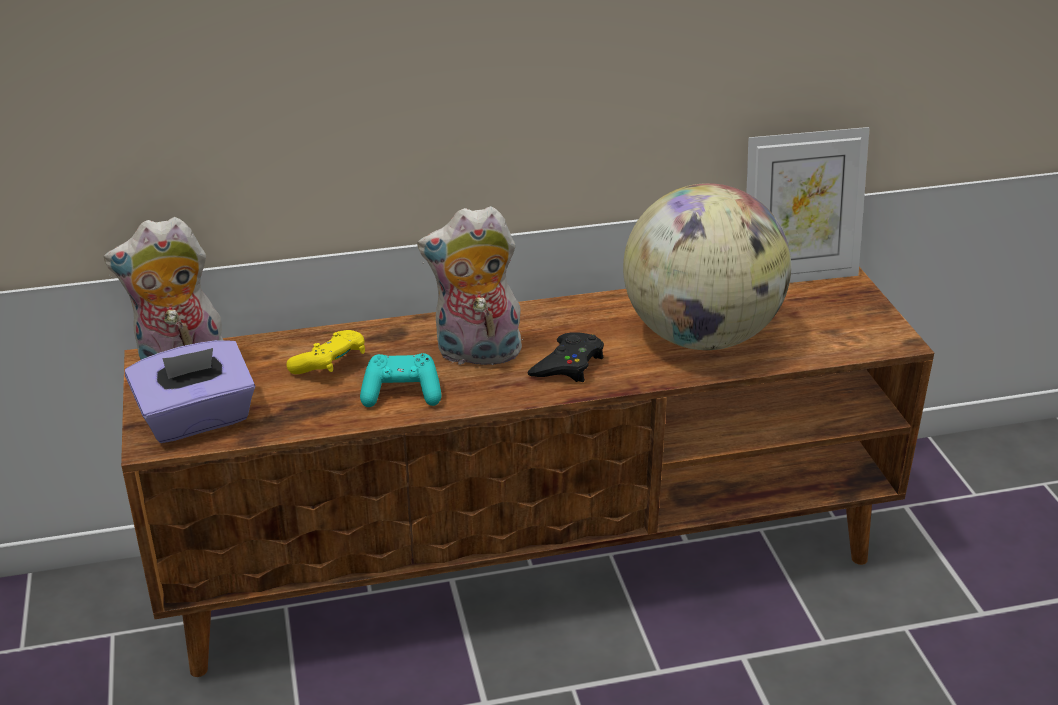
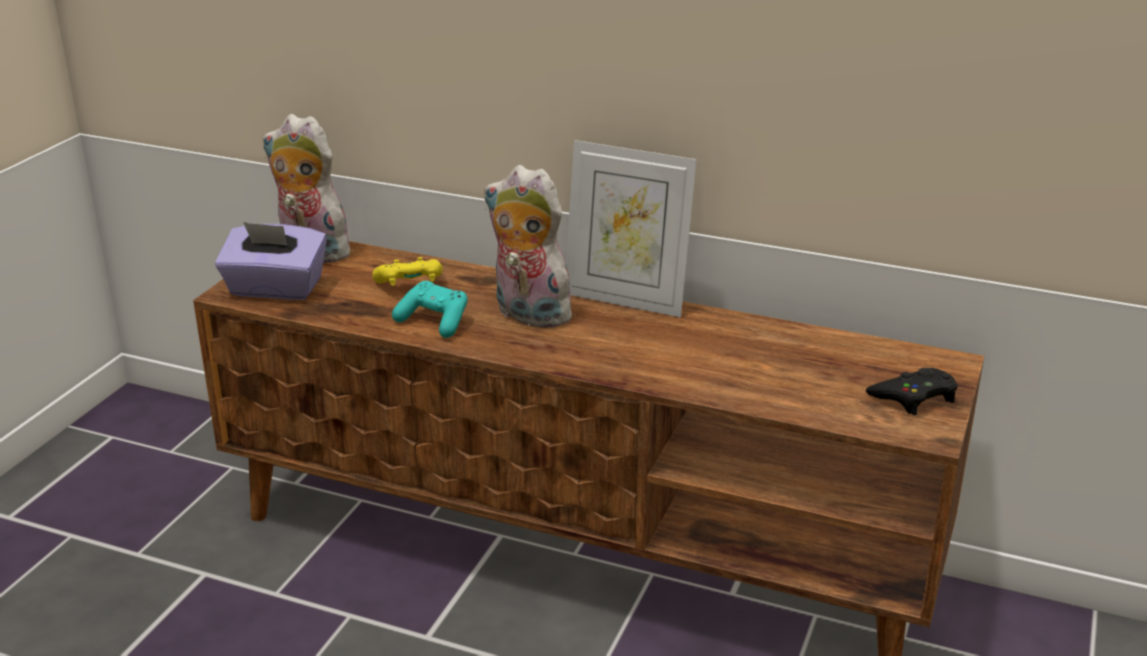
camera: 35 degrees right, 5 degrees down
(568, 364) = (591, 347): black game controller -> black game controller (914, 397)
(701, 337) = (737, 366): globe -> none
(796, 275) = (903, 348): picture frame -> picture frame (626, 299)

